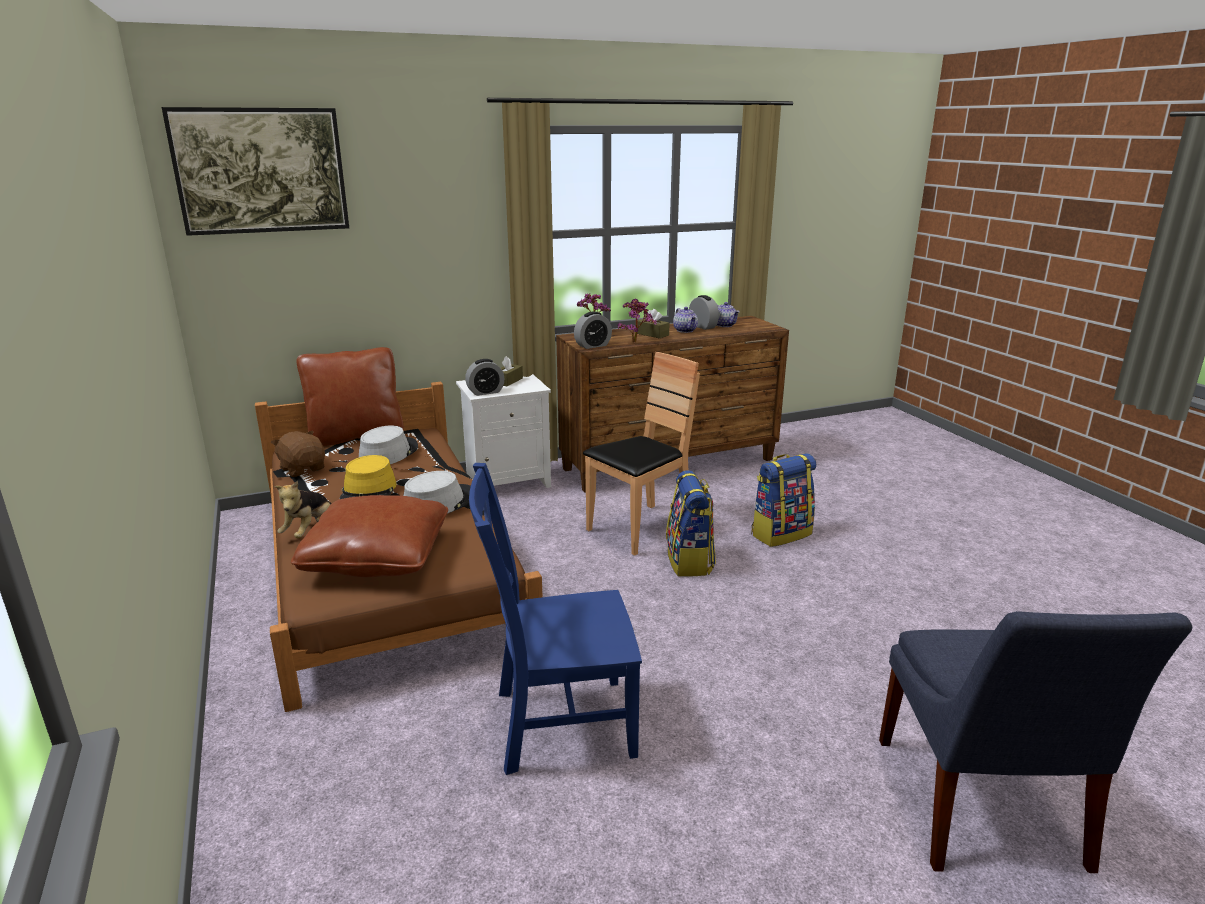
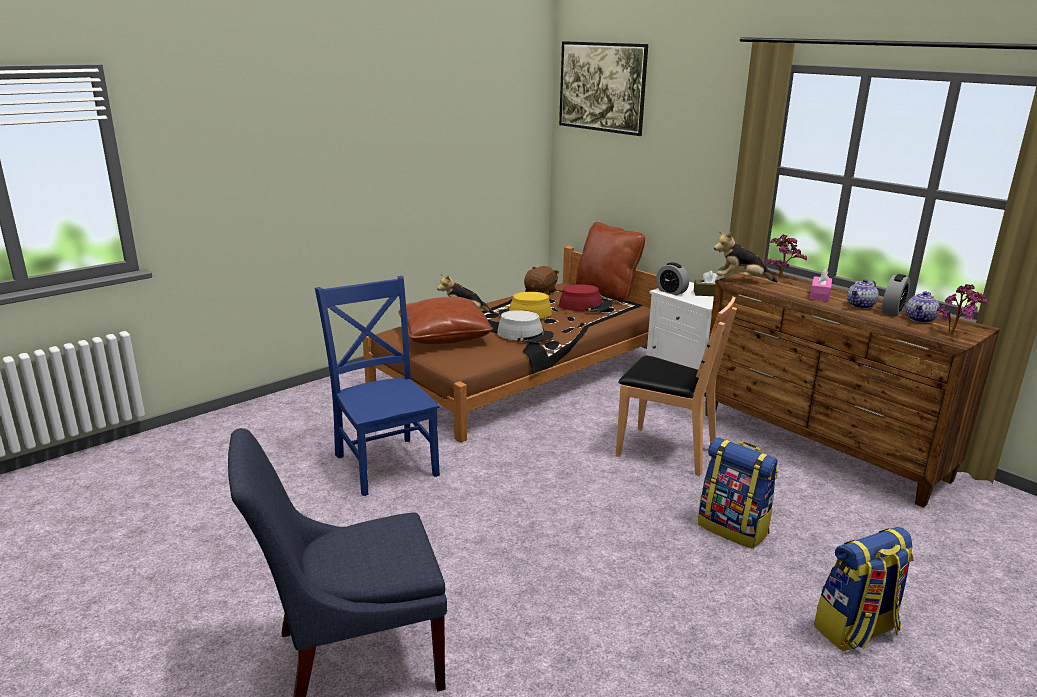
camera: 70 degrees right, 0 degrees up
(388, 453) = (585, 306): grey hat -> red hat
(593, 345) = (741, 281): alarm clock -> plush toy
(636, 342) = (781, 292): potted plant -> potted plant (955, 334)
(652, 334) = (819, 295): brown tissue box -> pink tissue box
(690, 561) = (629, 483): backpack -> backpack (856, 630)

